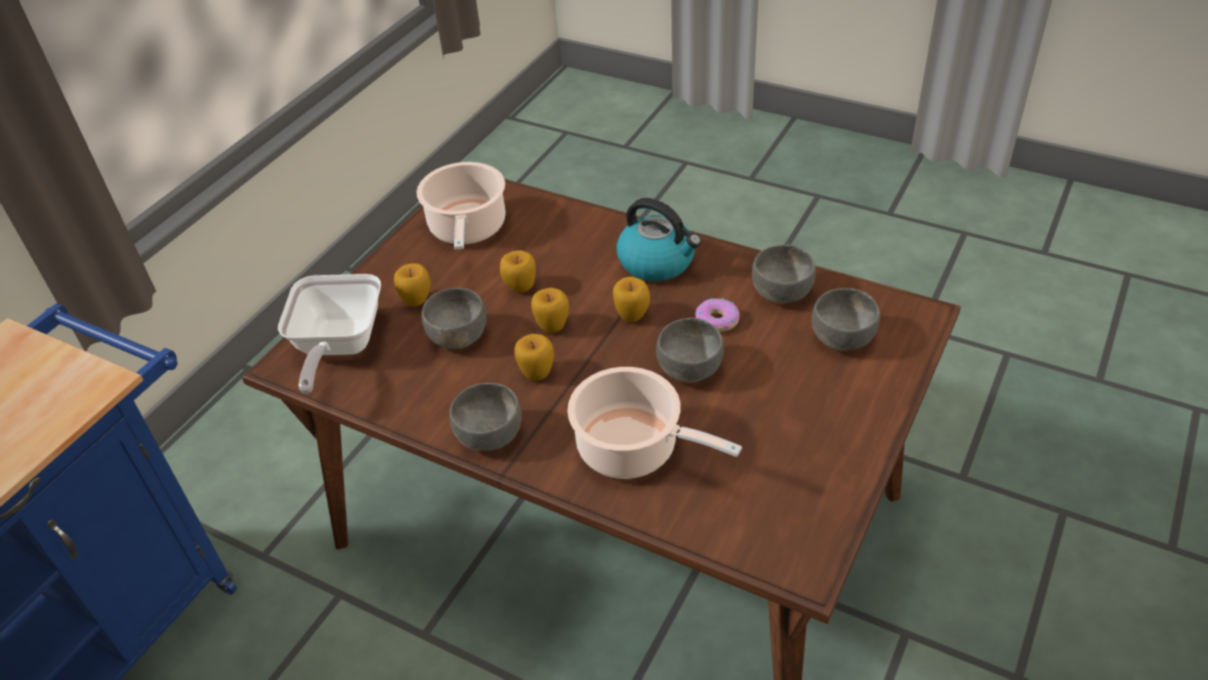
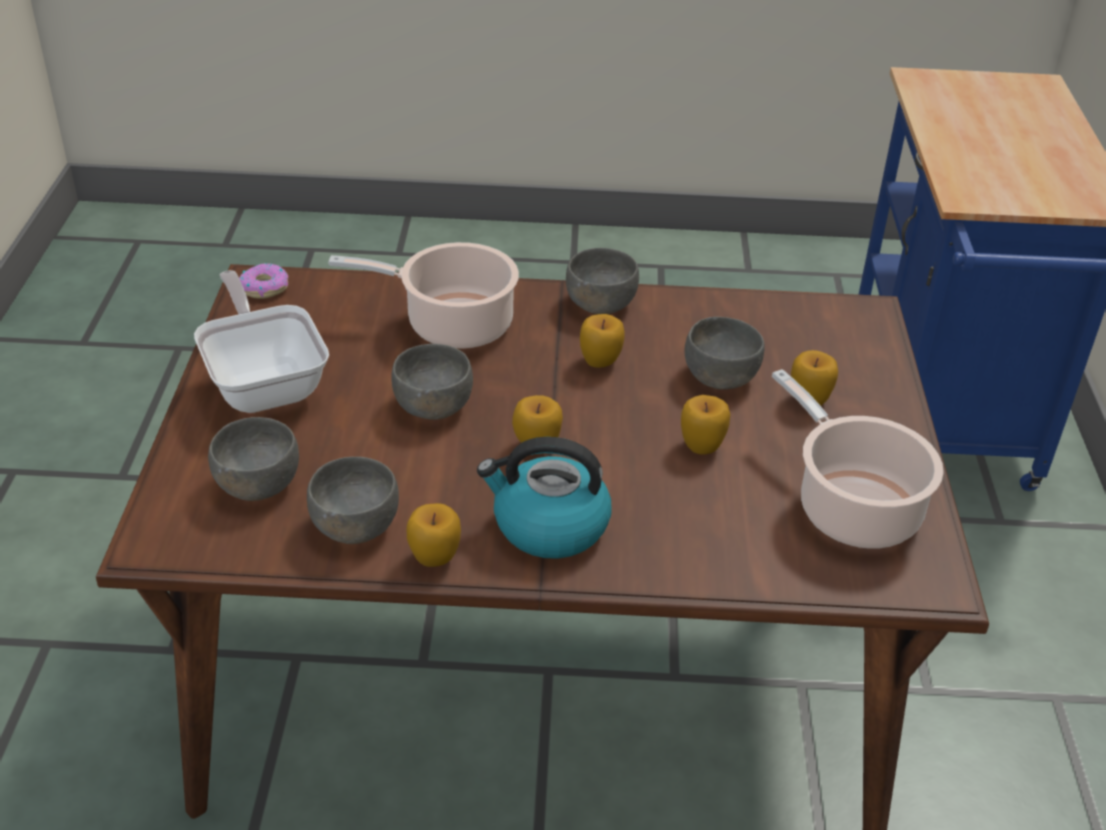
camera: 150 degrees right, 5 degrees down
(337, 347) = (836, 336): frying pan -> frying pan (264, 382)
(552, 326) = (623, 412): apple -> apple (434, 559)
(716, 321) = (427, 466): donut -> donut (264, 287)

